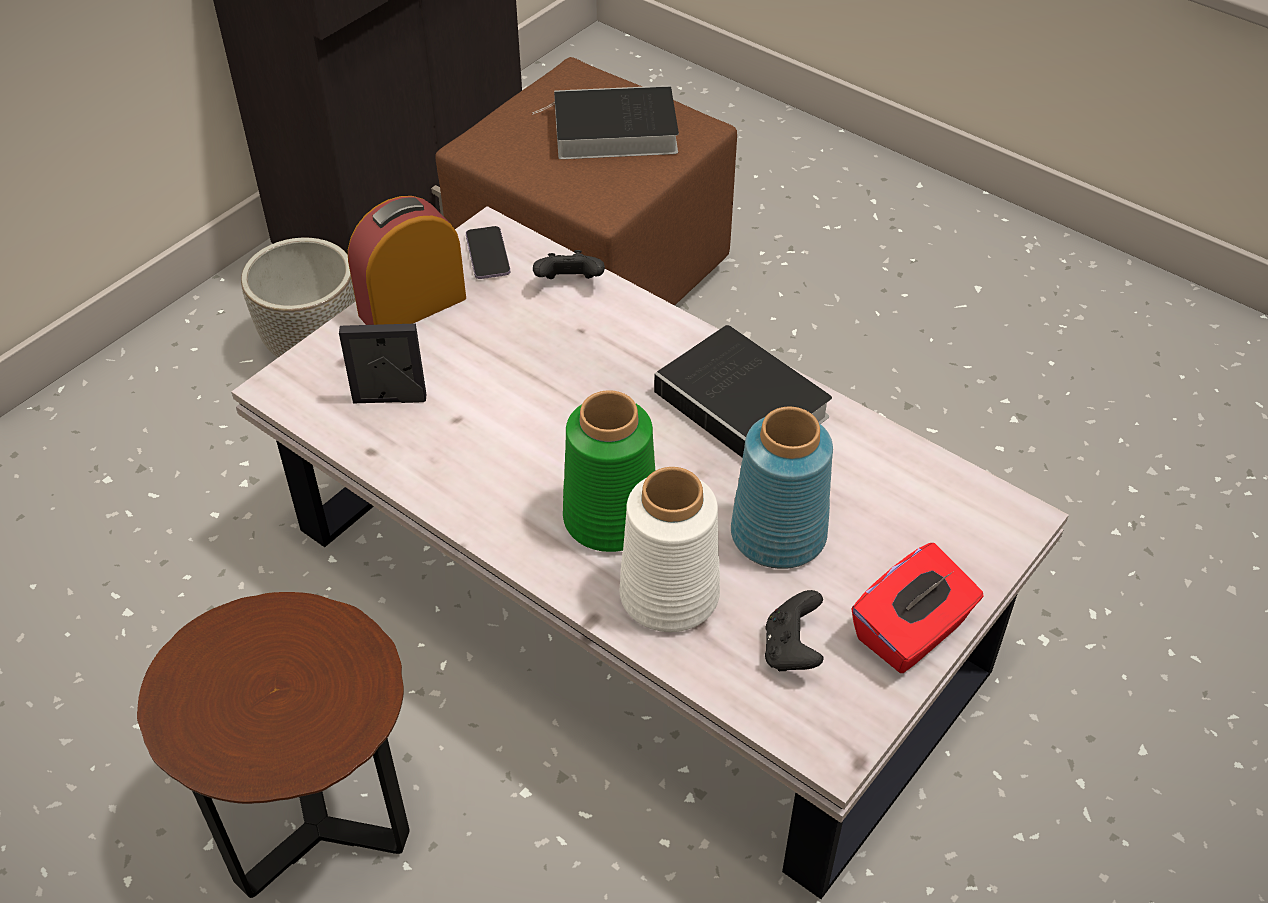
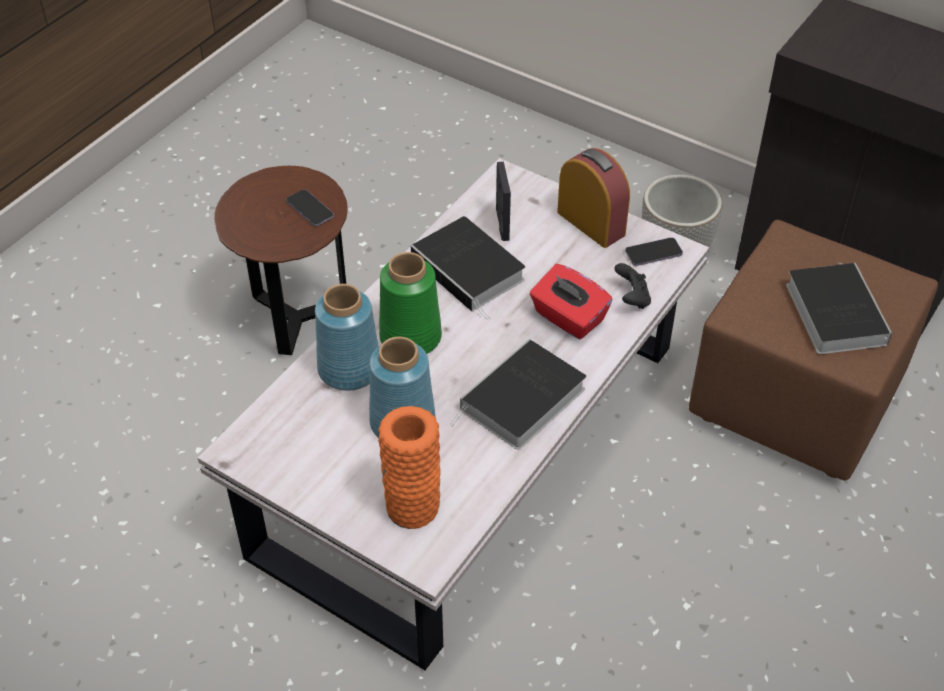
camera: 85 degrees right, 0 degrees up
(280, 645) = (310, 209): none -> phone
(482, 441) = (470, 270): none -> book
(667, 595) = (349, 368): white vase -> blue vase
(791, 650) = (307, 430): black game controller -> none
(911, 632) = (322, 493): red tissue box -> red tissue box (568, 318)
(927, 529) = (413, 506): none -> orange vase

